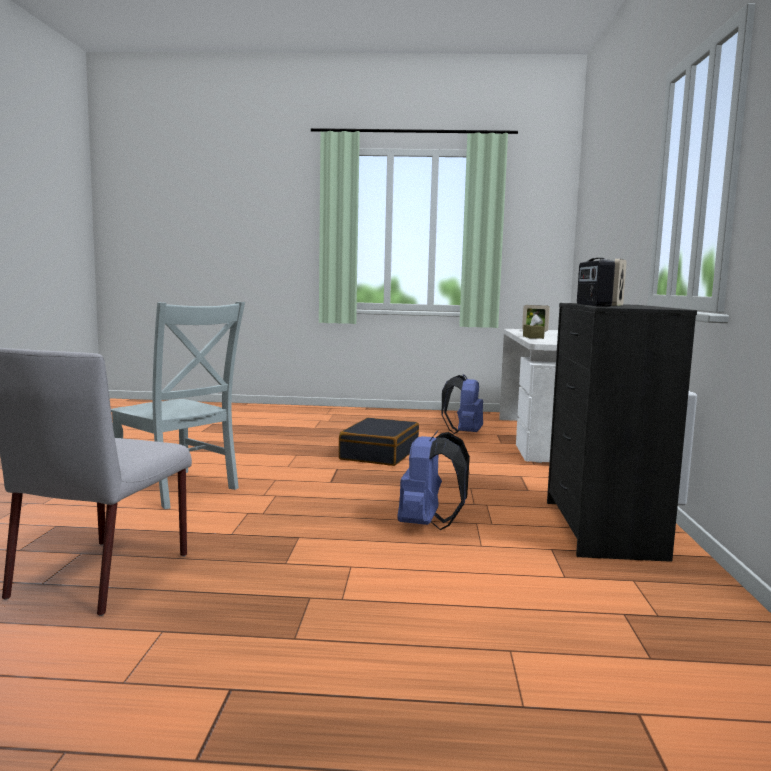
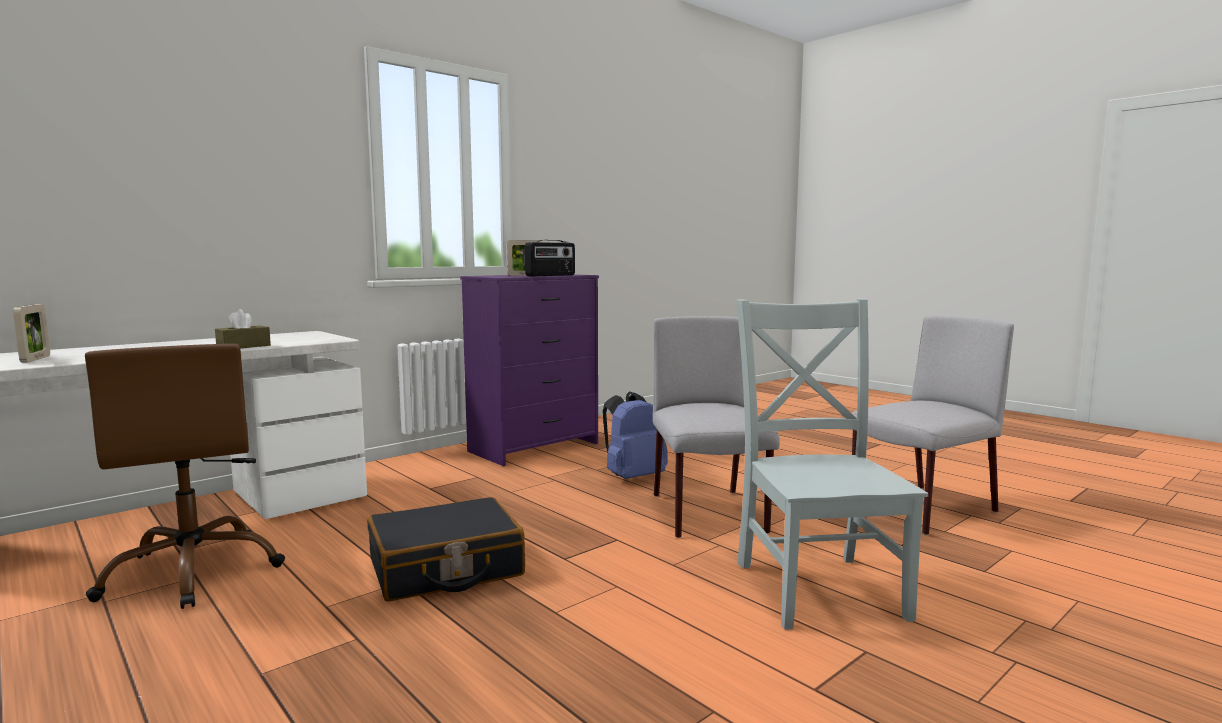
camera: 135 degrees left, 0 degrees up
(302, 511) = (708, 514): none -> grey chair
(464, 433) = (193, 571): blue backpack -> brown office chair
(601, 528) = (534, 447): black dresser -> purple dresser

